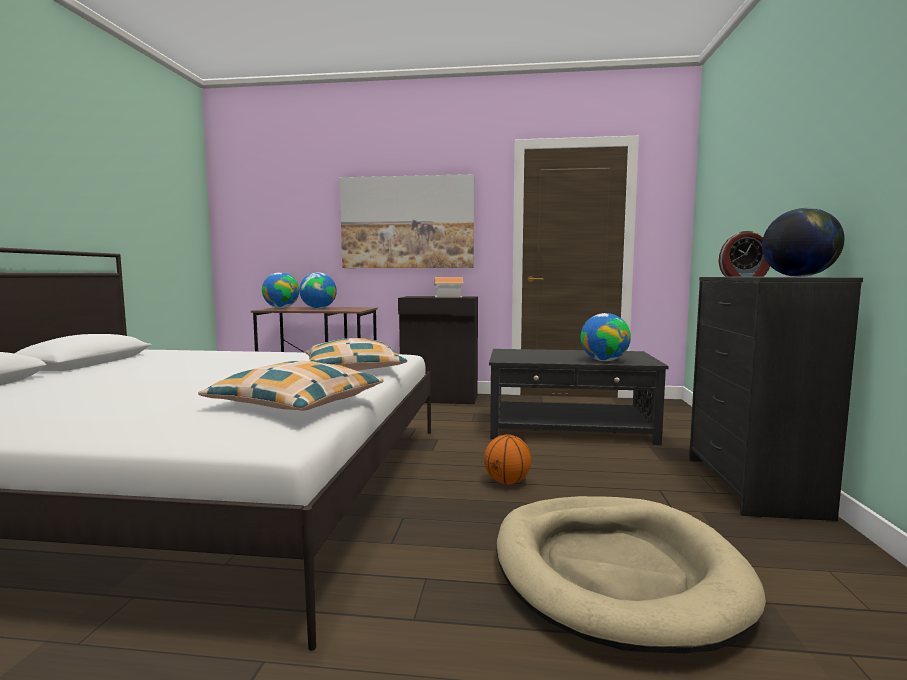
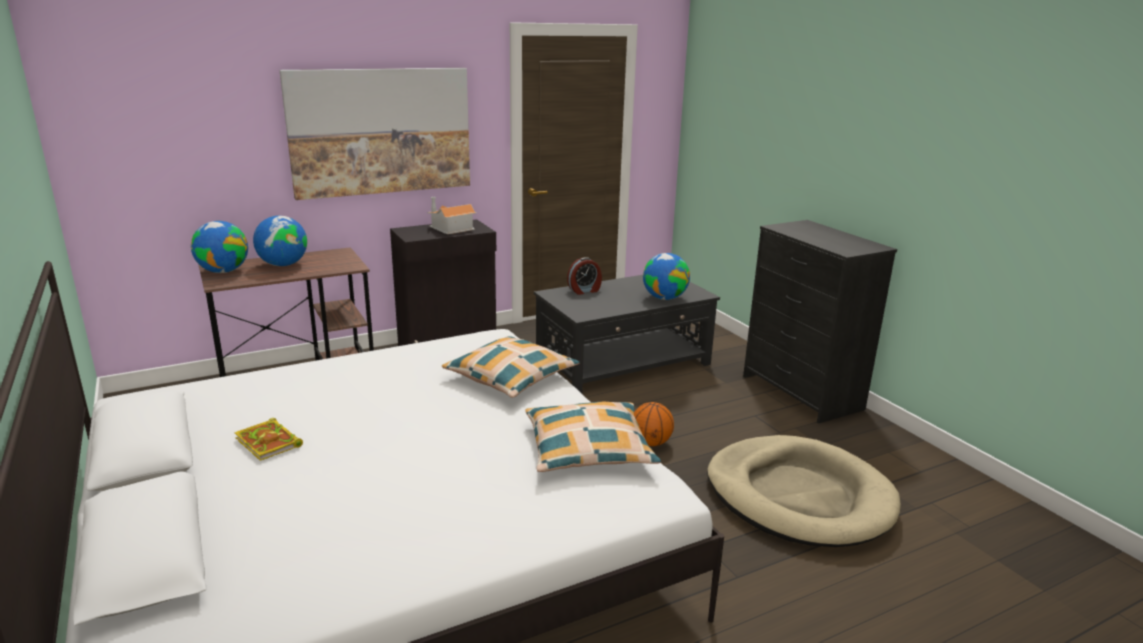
camera: 35 degrees left, 15 degrees up
(134, 369) = (270, 443): none -> book
(744, 276) = (799, 230): alarm clock -> alarm clock (584, 290)
(798, 276) = (848, 239): globe -> none

